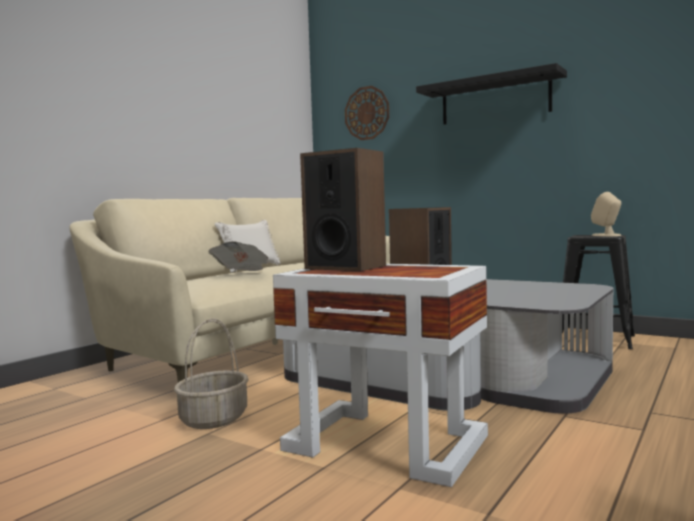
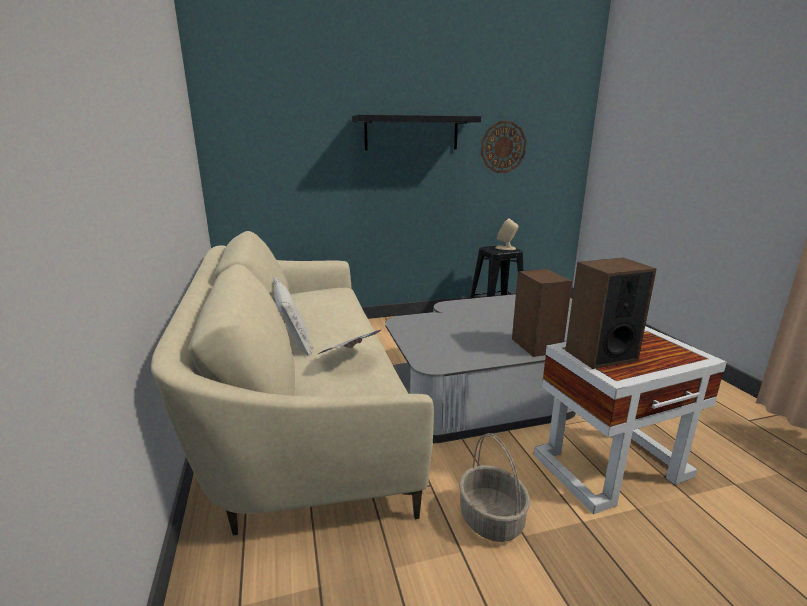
camera: 50 degrees left, 15 degrees up
(367, 113) = (276, 128): wall clock -> wall clock (503, 147)

